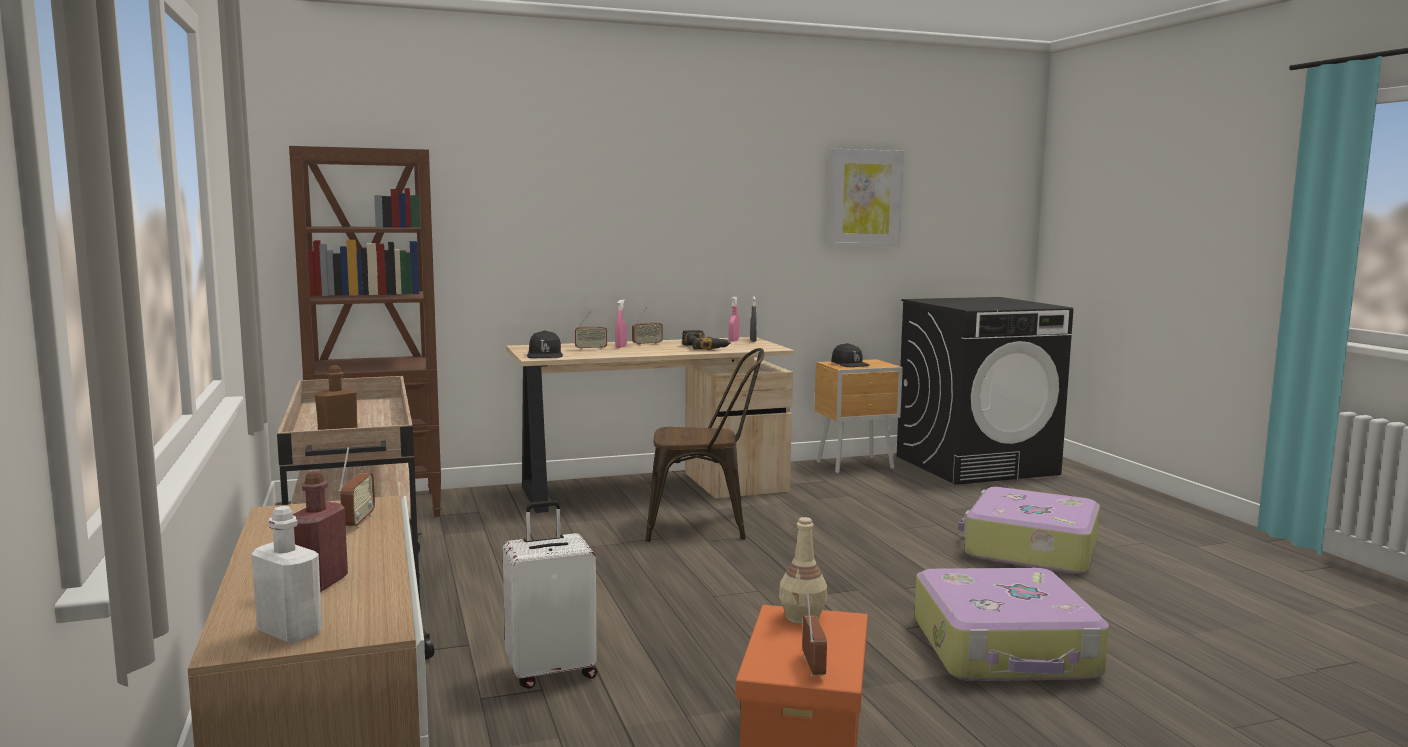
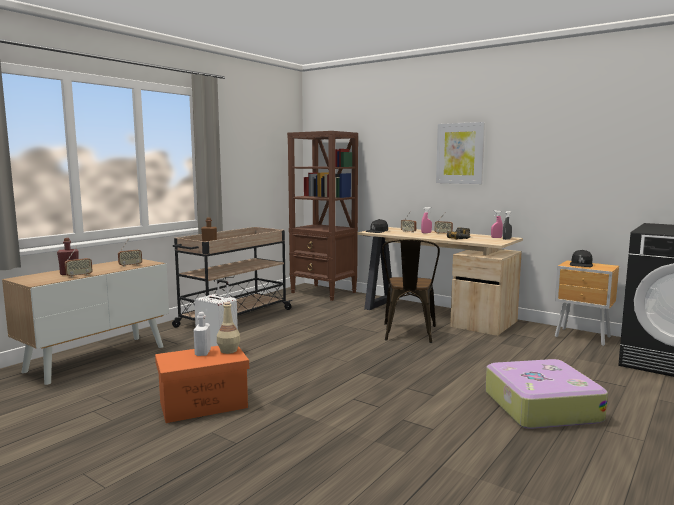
camera: 55 degrees right, 0 degrees up
(290, 632) = (29, 279): white bottle -> white bottle (202, 352)
(705, 526) = (408, 334): brown chair -> brown chair turned 45 degrees clockwise
(812, 666) = (178, 361): radio -> radio (79, 276)
(865, 198) = (617, 147): picture -> picture (460, 153)
(1005, 649) = (362, 426): suitcase -> none

